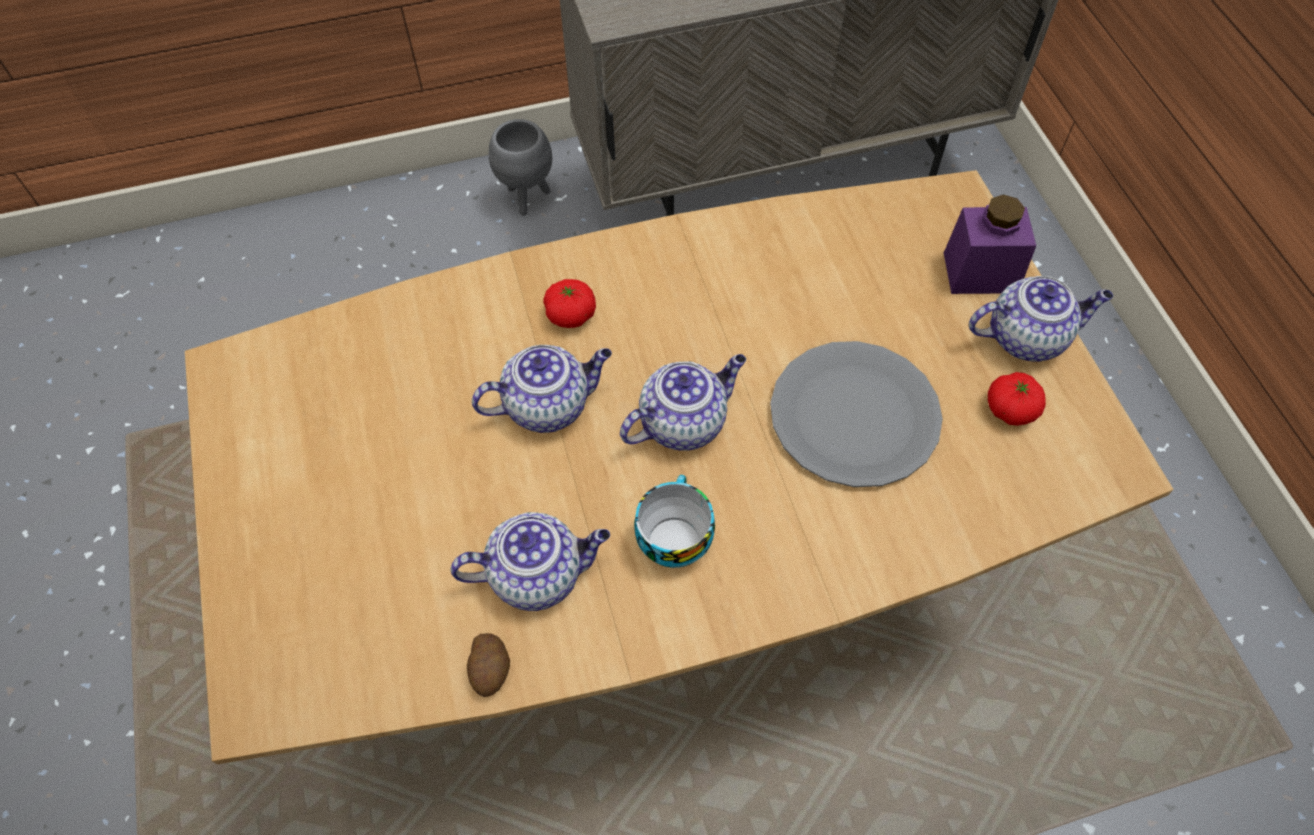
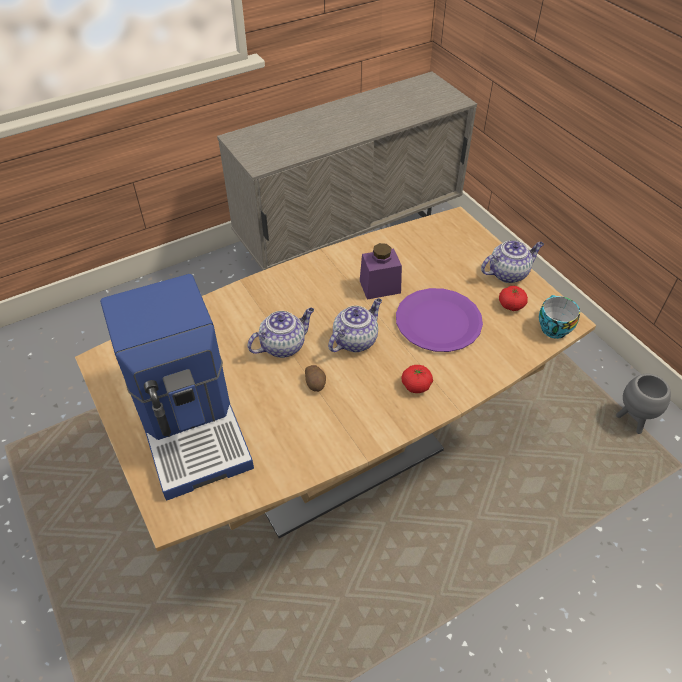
camera: 15 degrees left, 10 degrees down
(343, 526) = (192, 422): none -> coffee machine
(491, 669) = (294, 471): potato -> potato (315, 383)
(527, 199) = (212, 279): grey planter -> grey planter (633, 421)
(538, 574) = (304, 423): teapot -> none
(571, 315) = (281, 302): tomato -> tomato (416, 385)
(672, 538) = (367, 393): cup -> cup (552, 327)
(853, 415) = (438, 321): grey plate -> purple plate
(980, 272) = (477, 249): purple jar -> purple jar (380, 286)

